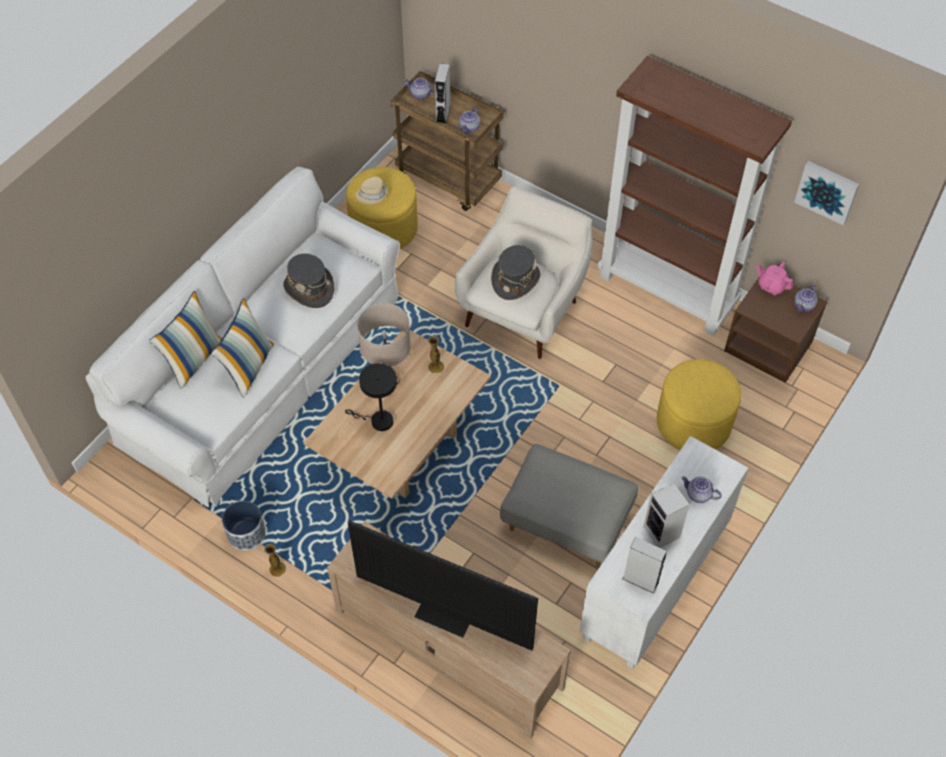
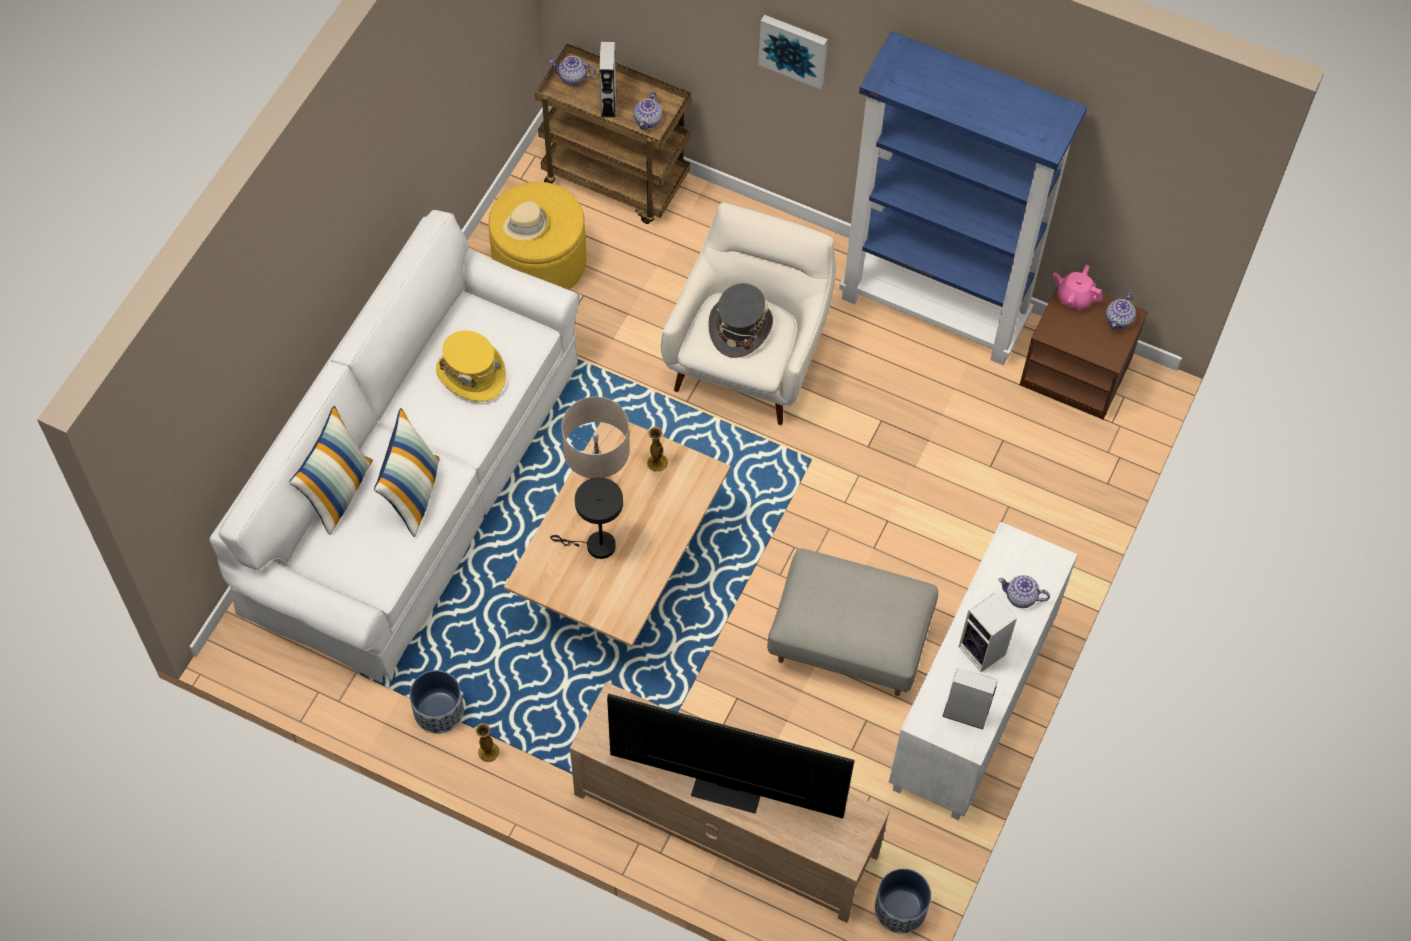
camera: 10 degrees left, 5 degrees up
(309, 288) = (471, 374): grey hat -> yellow hat
(575, 733) = (900, 909): none -> planter
(668, 291) = (935, 309): brown bookcase -> blue bookcase
(693, 423) = (992, 489): yellow ottoman -> none
(827, 191) = (1138, 183): picture -> picture (794, 49)

